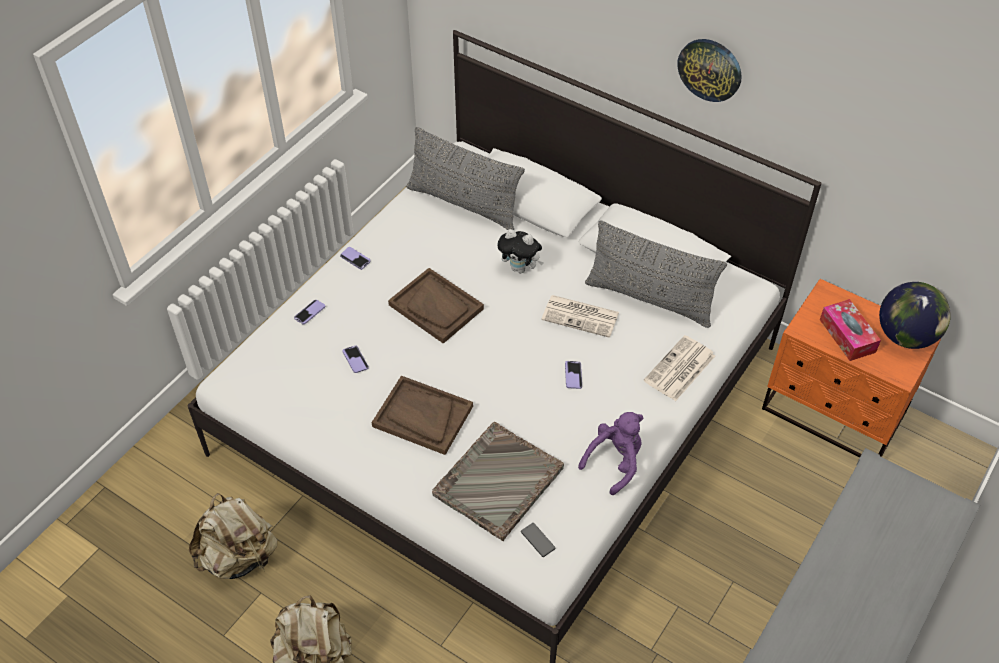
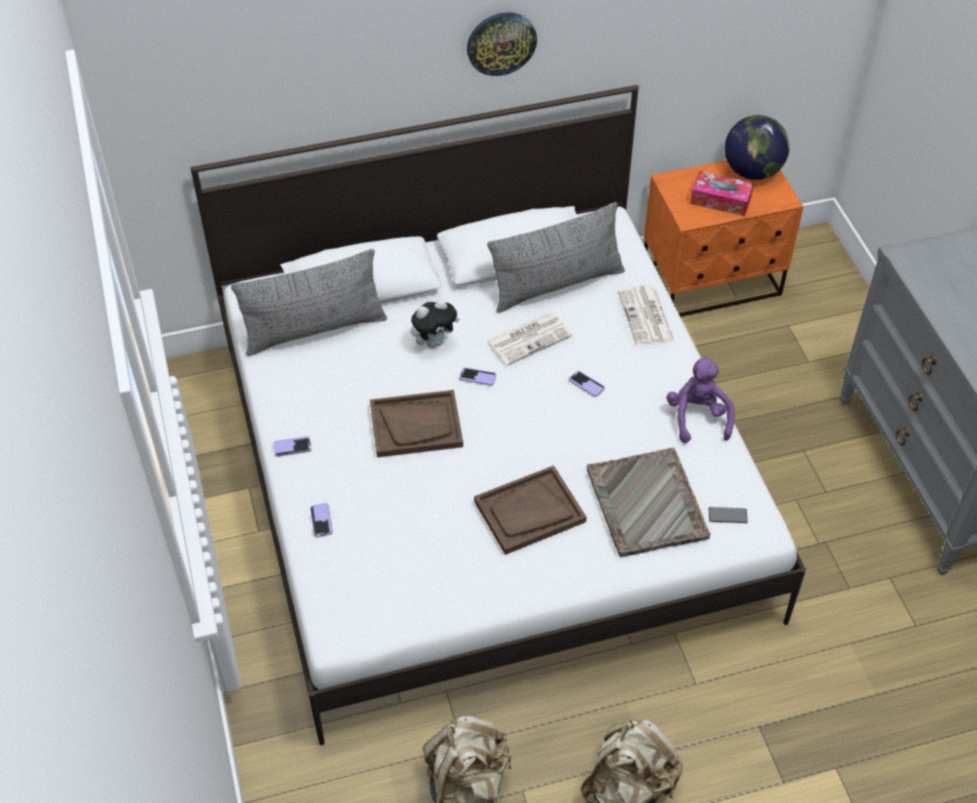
camera: 50 degrees left, 0 degrees up
(355, 360) = (417, 520): phone -> phone (477, 377)

